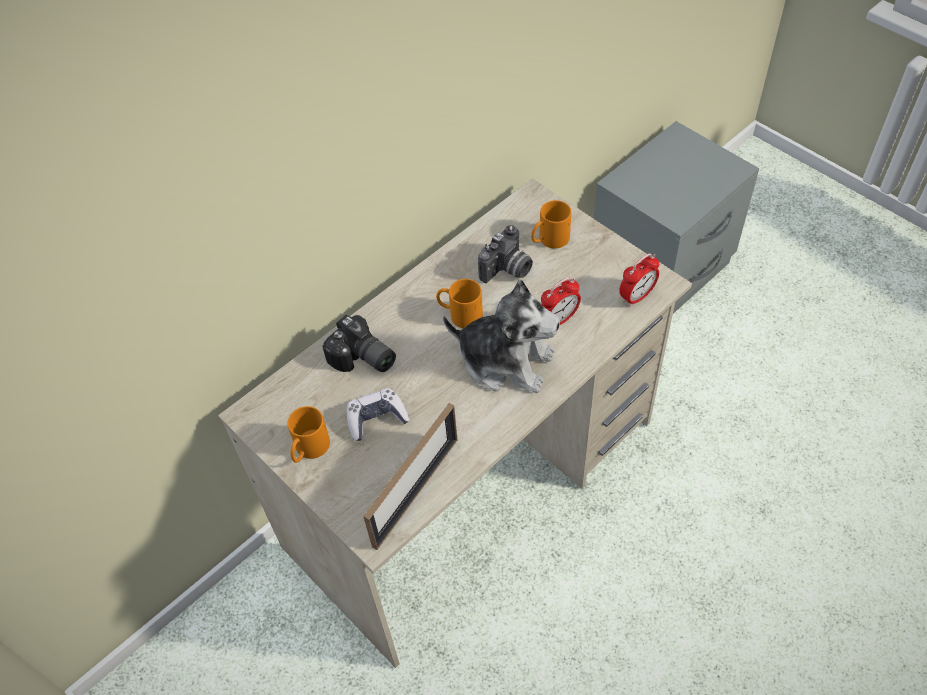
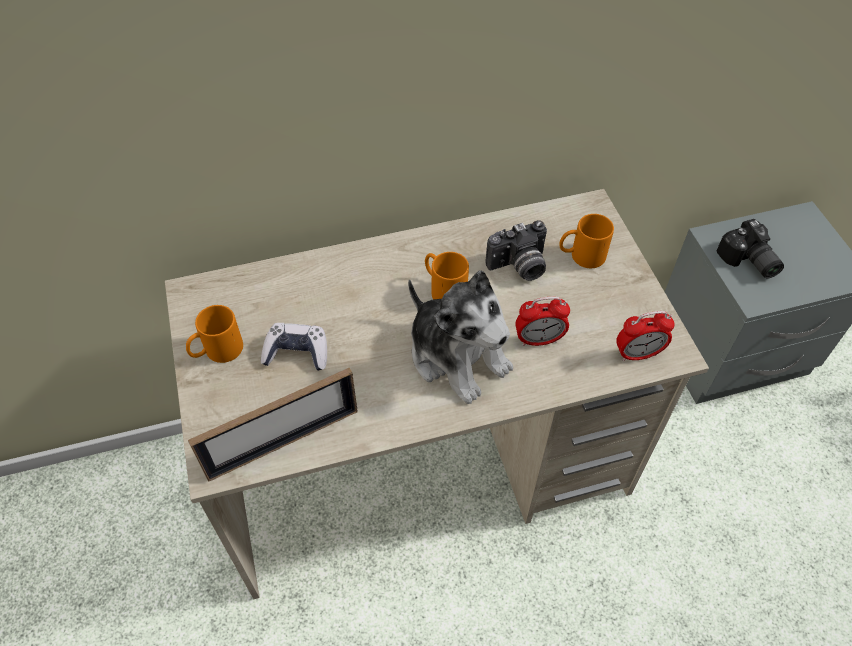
camera: 25 degrees right, 0 degrees up
(362, 359) = (323, 289): camera -> camera (748, 262)

